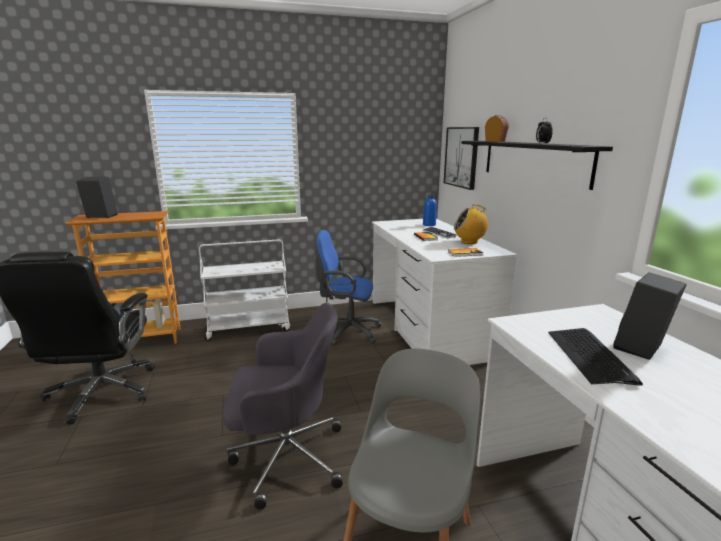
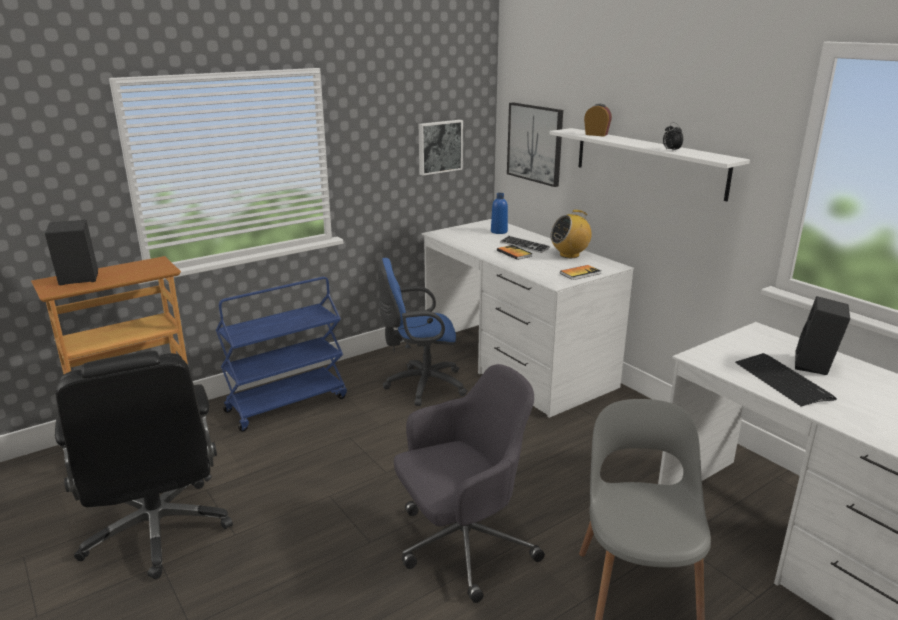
camera: 20 degrees left, 5 degrees up
(249, 328) = (287, 403): white cart -> blue cart
(391, 159) = (439, 146): none -> picture
(533, 161) = (648, 162): black shelf -> white shelf

